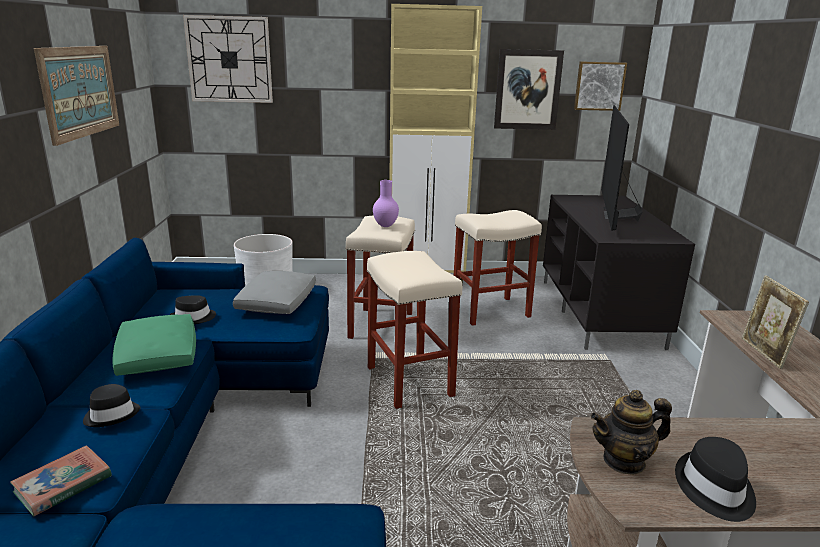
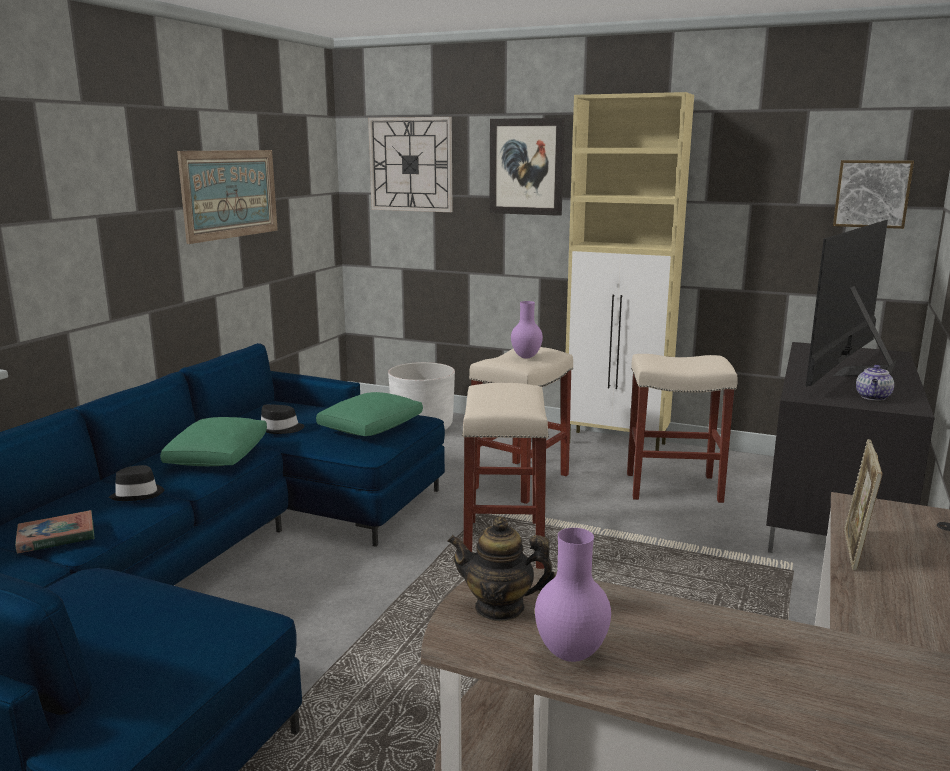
camera: 25 degrees right, 5 degrees down
(277, 303) = (371, 427): grey pillow -> green pillow
(527, 90) = (764, 198): picture -> picture (526, 167)
(647, 233) = (873, 397): none -> teapot
(714, 489) = (569, 655): black hat -> purple vase

